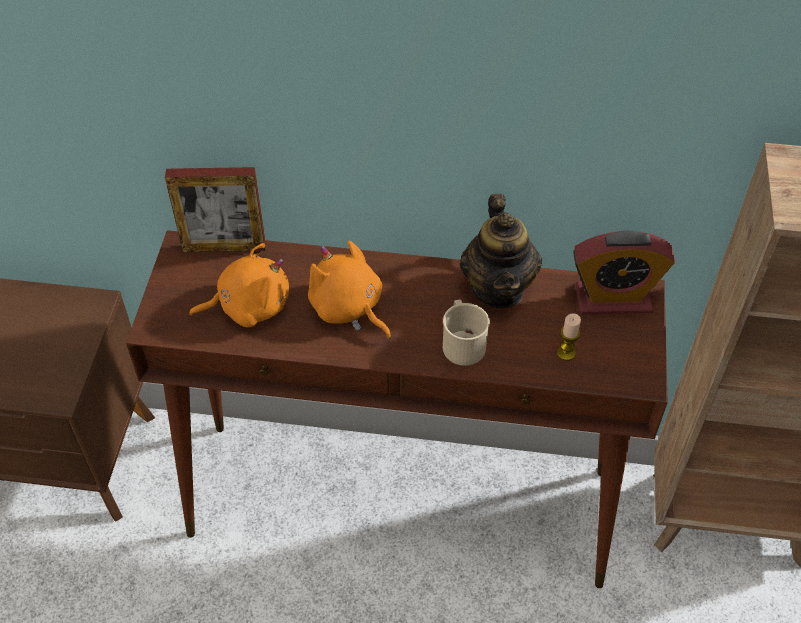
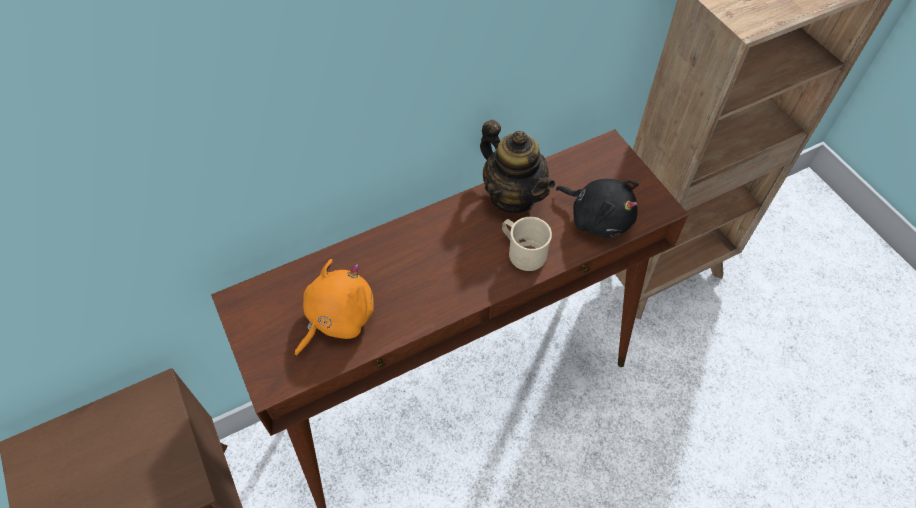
camera: 35 degrees left, 5 degrees up
(224, 247) = (274, 281): picture frame -> none
(348, 308) = (418, 274): orange plush toy -> none
(566, 353) = (598, 217): candle -> black plush toy
(613, 299) = (595, 160): alarm clock -> none

